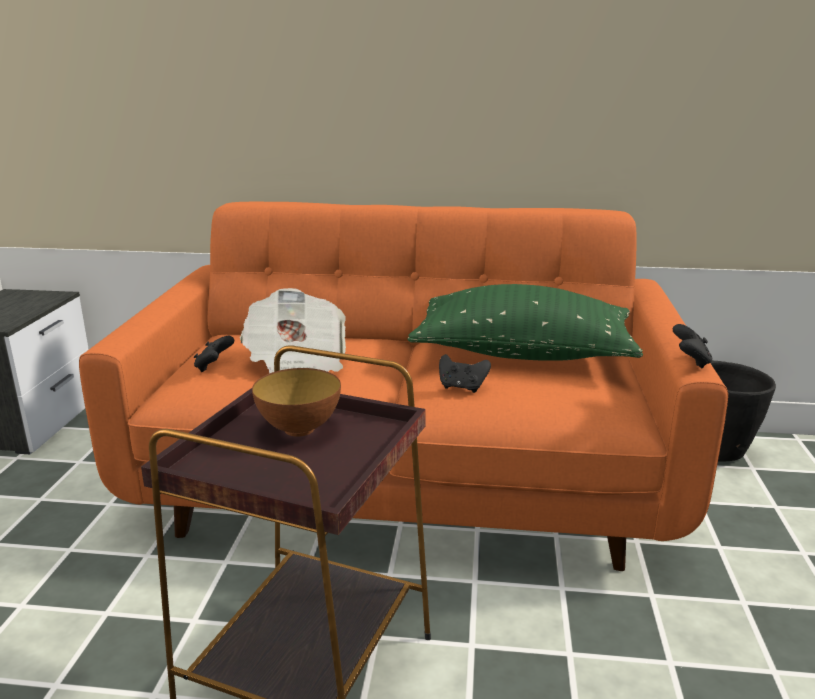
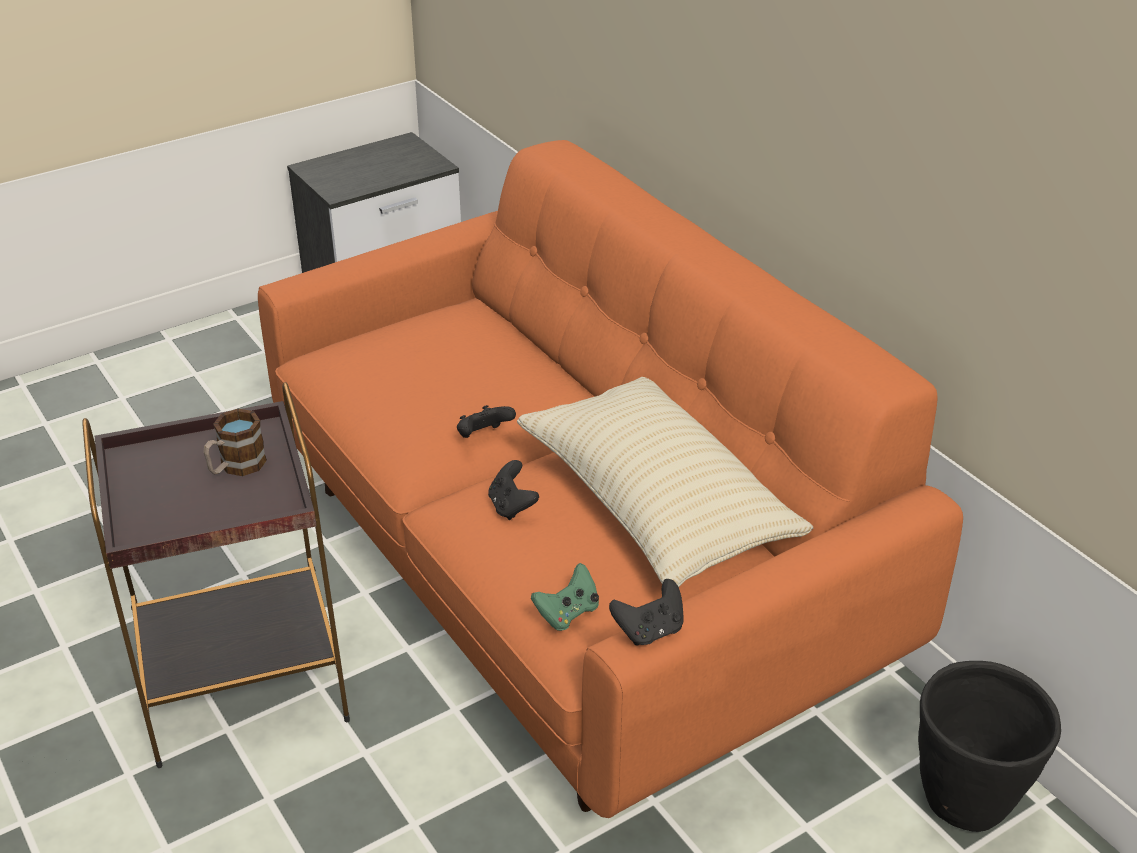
camera: 50 degrees right, 15 degrees up
(214, 367) = (383, 346): black game controller -> black game controller (483, 436)
(296, 365) = (443, 385): newspaper -> none
(299, 429) = (236, 467): bowl -> mug
(522, 354) = (656, 506): green pillow -> beige pillow
(595, 407) = (567, 613): none -> green game controller

